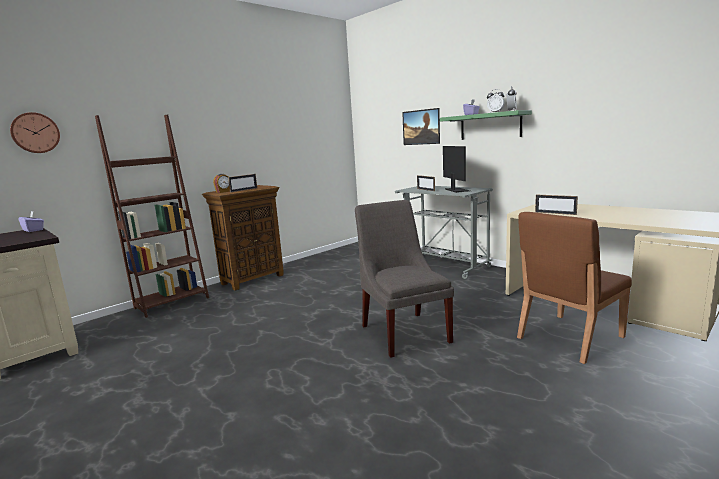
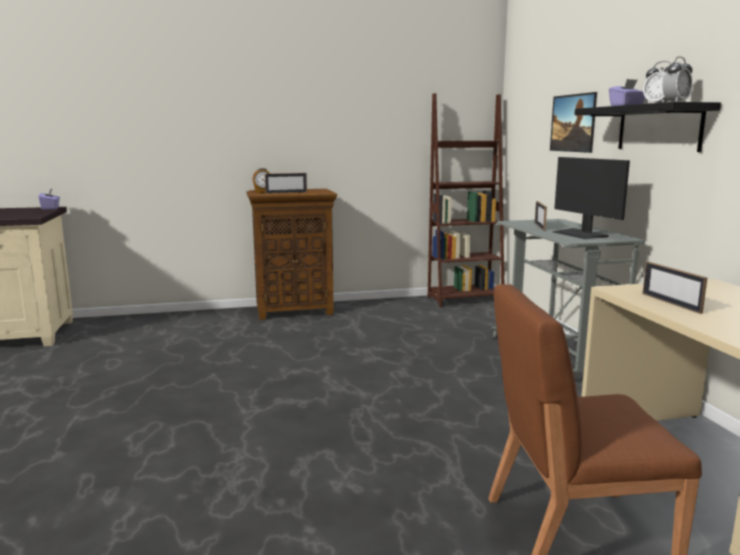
camera: 30 degrees right, 0 degrees up
(35, 133) = (70, 106): wall clock -> none
(172, 303) = (187, 317): brown bookcase -> brown bookcase (465, 299)
(404, 331) = (353, 430): grey chair -> none
(457, 190) = (580, 234): monitor -> monitor turned 135 degrees clockwise
(490, 126) = (658, 128): green shelf -> black shelf

